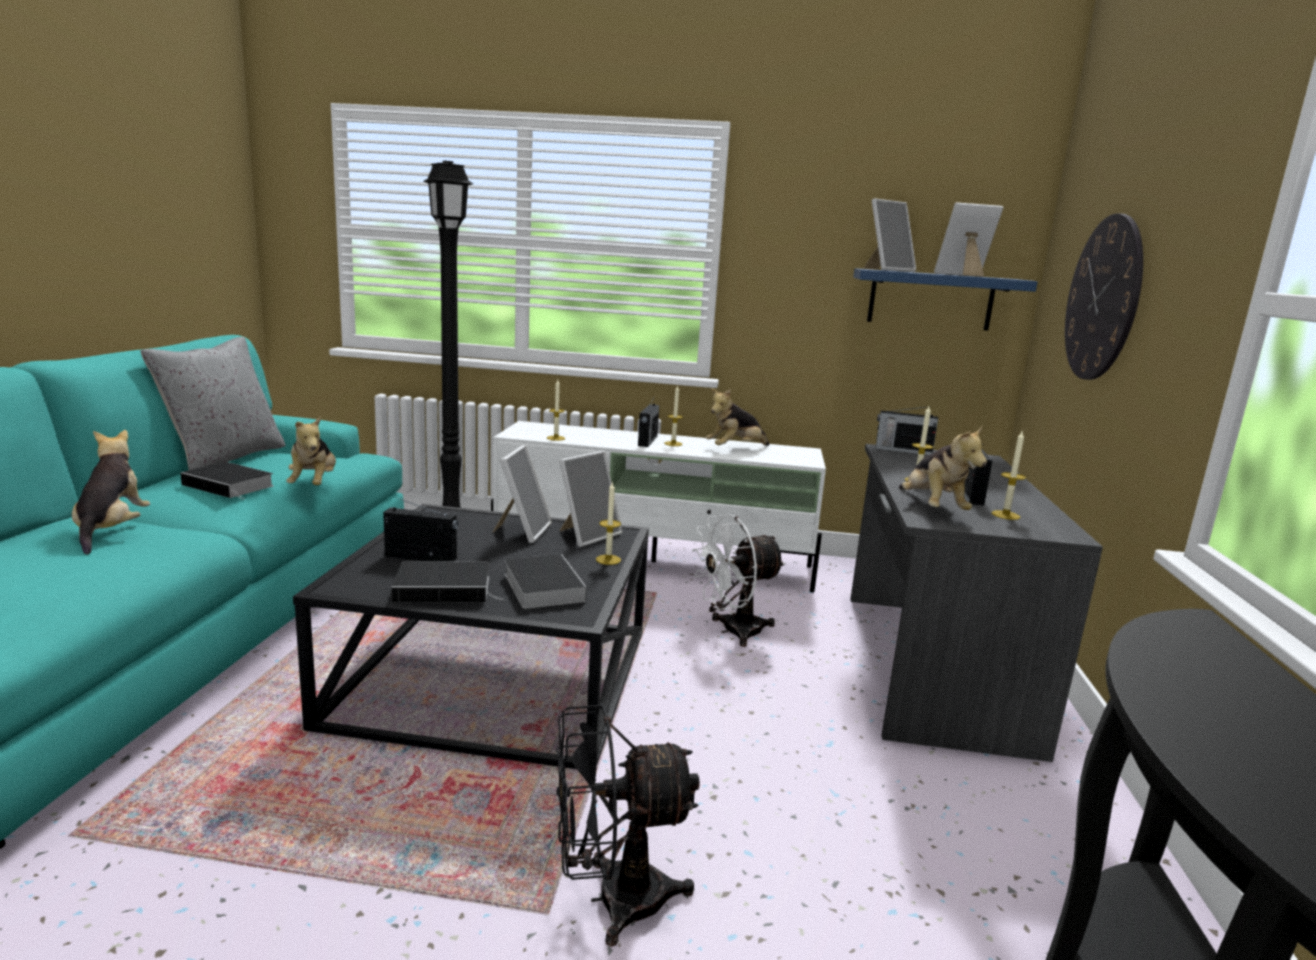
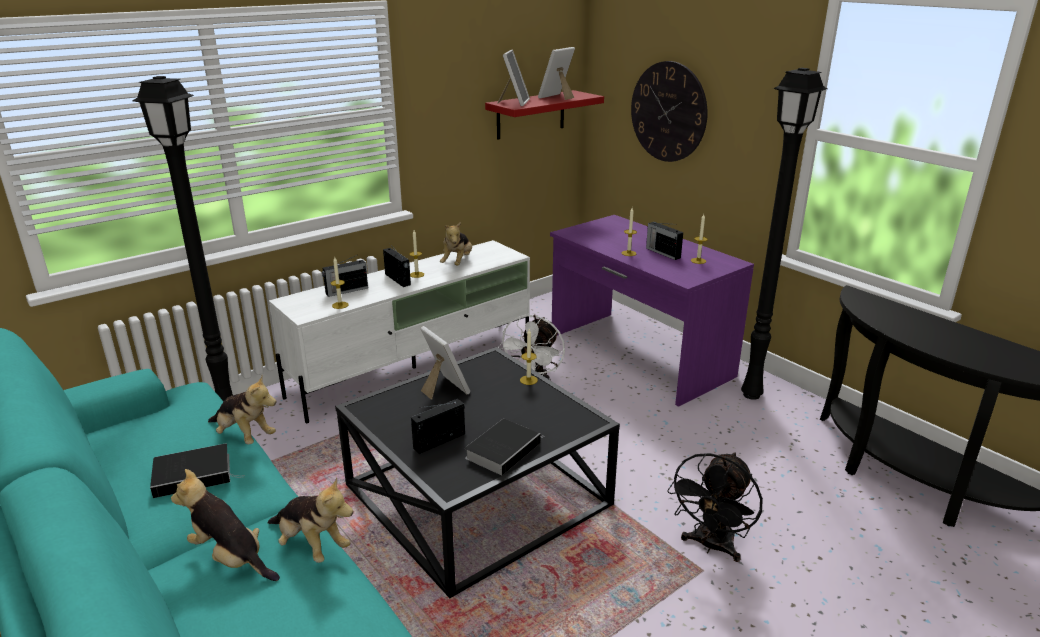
camera: 45 degrees left, 10 degrees up
(224, 458) = (101, 458): grey pillow -> none
(542, 586) = (538, 416): book -> none
(587, 535) = (481, 370): picture frame -> none
(902, 450) = (575, 230): radio -> radio (346, 291)
(929, 666) = (638, 355): grey desk -> purple desk
(930, 300) = (530, 114): blue shelf -> red shelf
(932, 508) = (671, 270): plush toy -> plush toy (311, 545)
(1034, 795) = (752, 396): none -> black floor lamp

